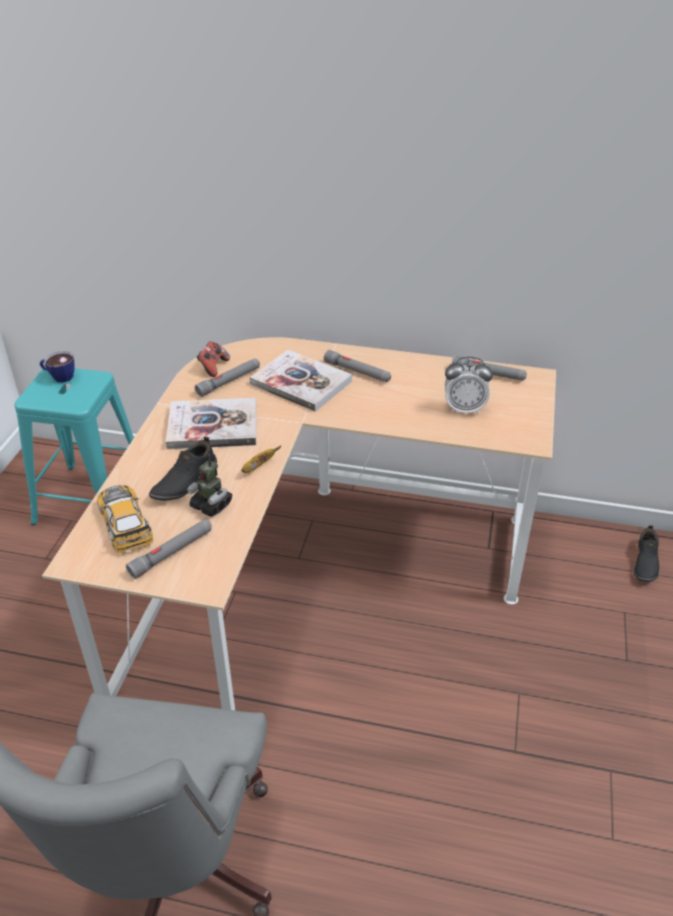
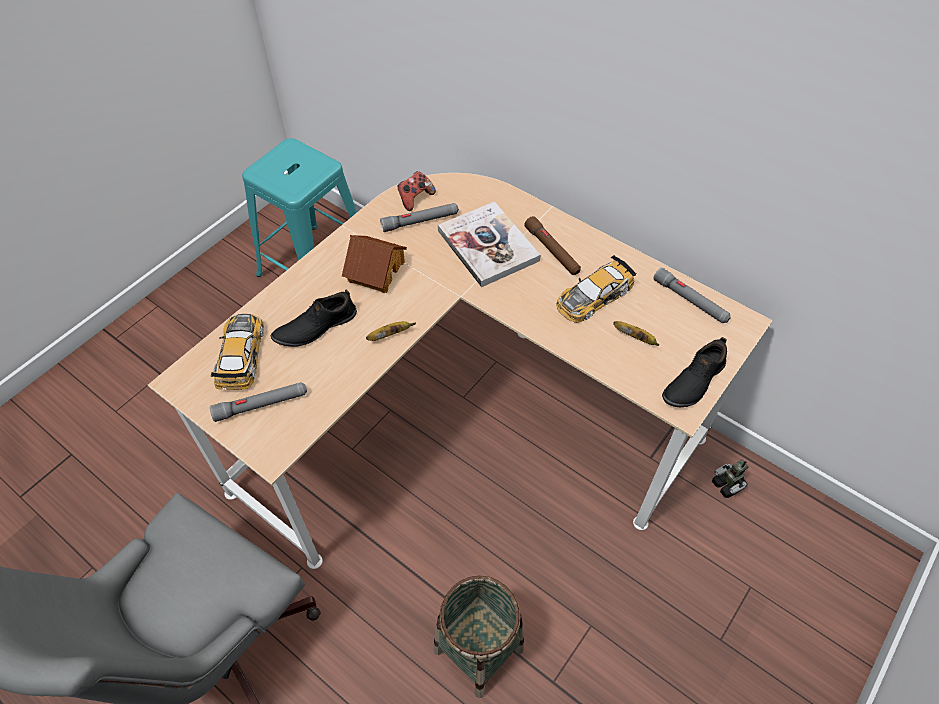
camera: 25 degrees right, 15 degrees up
(59, 377) = (293, 154): cup -> none
(211, 505) = (323, 364): toy robot -> toy robot (727, 485)
(212, 426) = (375, 271): book -> toy house
(357, 372) = (552, 251): grey flashlight -> brown flashlight
(412, 392) = (593, 296): none -> toy car
(434, 754) = (478, 649): none -> basket
(464, 409) = (635, 338): alarm clock -> banana
(644, 562) = (808, 540): black shoe -> black shoe (693, 381)

